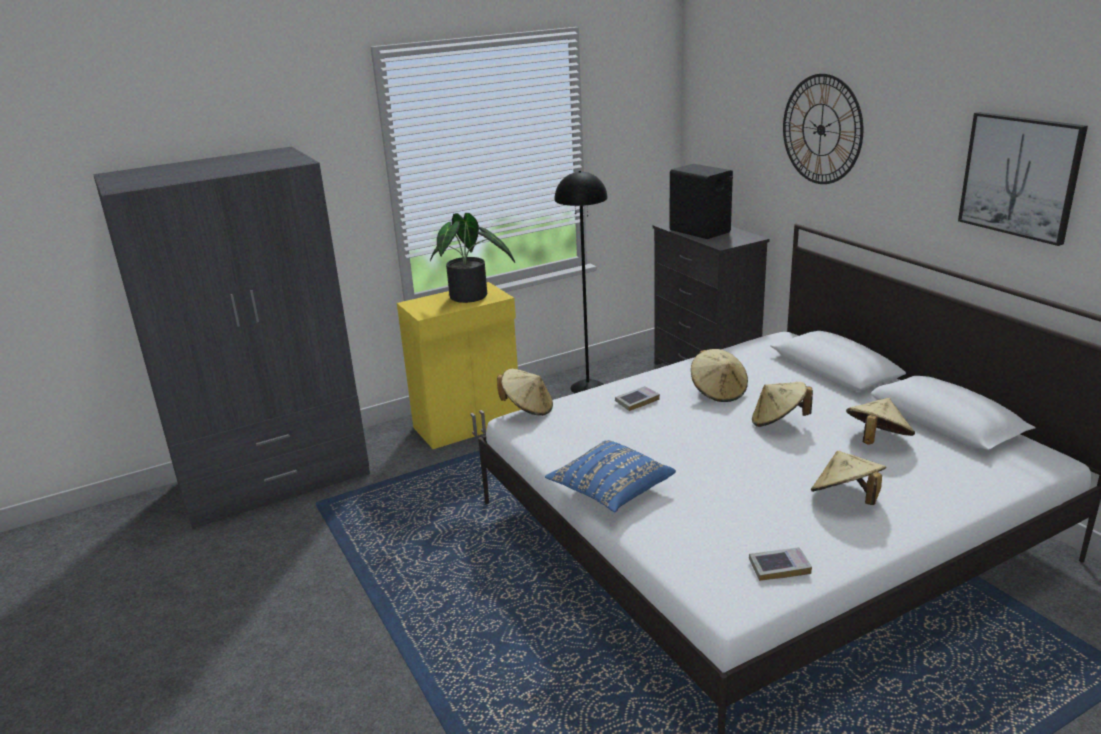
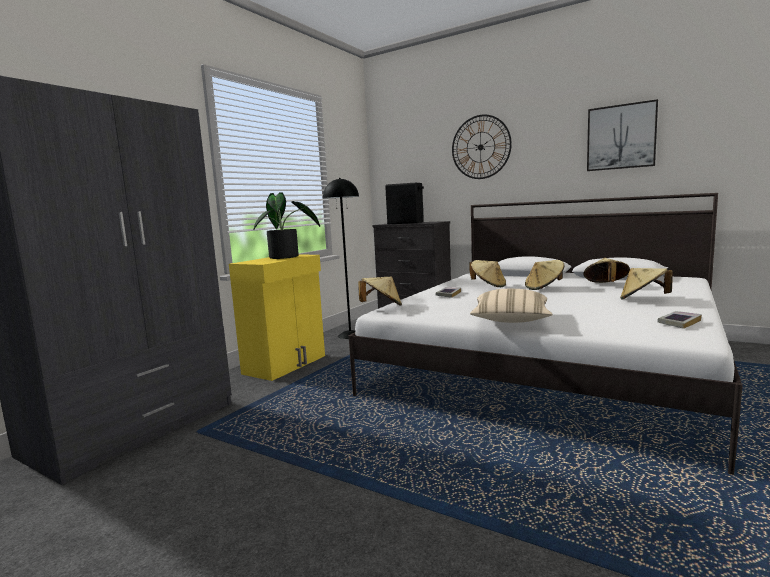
camera: 30 degrees left, 15 degrees down
(610, 491) = (510, 321): blue pillow -> beige pillow

